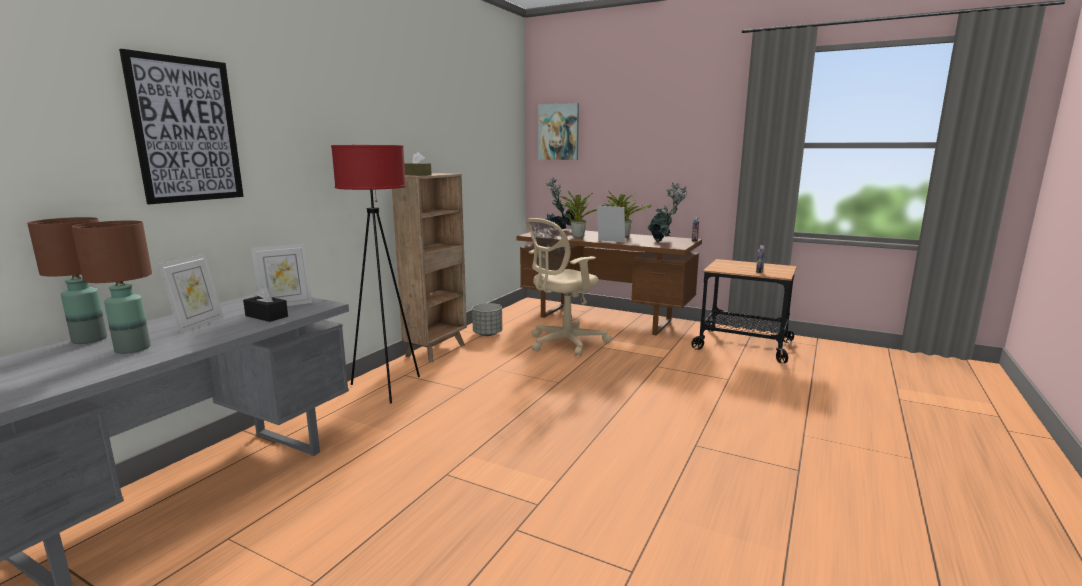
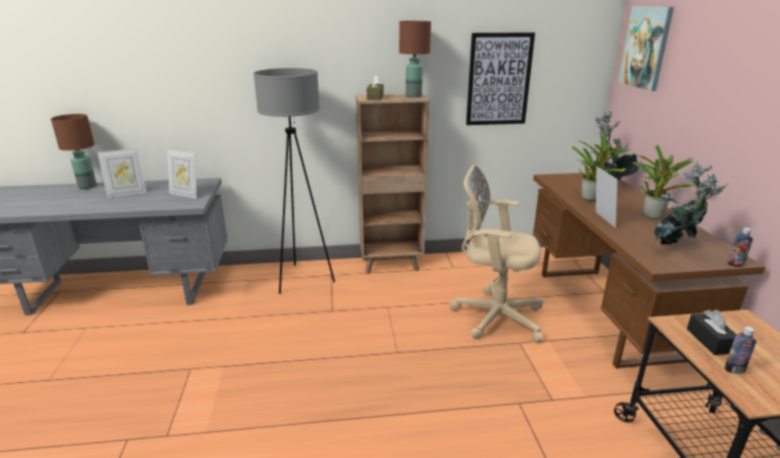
camera: 55 degrees right, 10 degrees up
(133, 348) = (74, 200): brown table lamp -> brown table lamp (414, 96)
(186, 130) = (158, 58): picture -> picture (499, 79)
(266, 316) = (155, 201): black tissue box -> black tissue box (710, 341)
(386, 387) = (303, 279): red floor lamp -> grey floor lamp
(487, 334) = (457, 269): grey planter -> none

